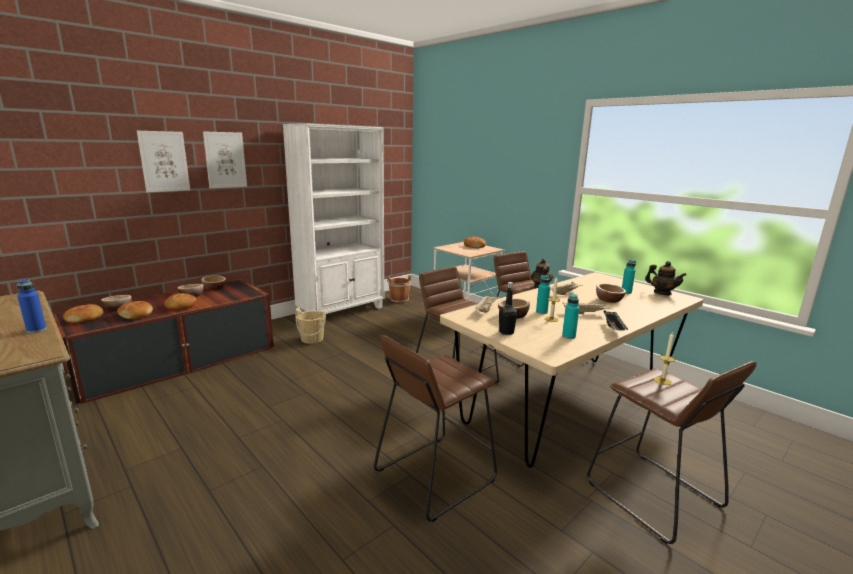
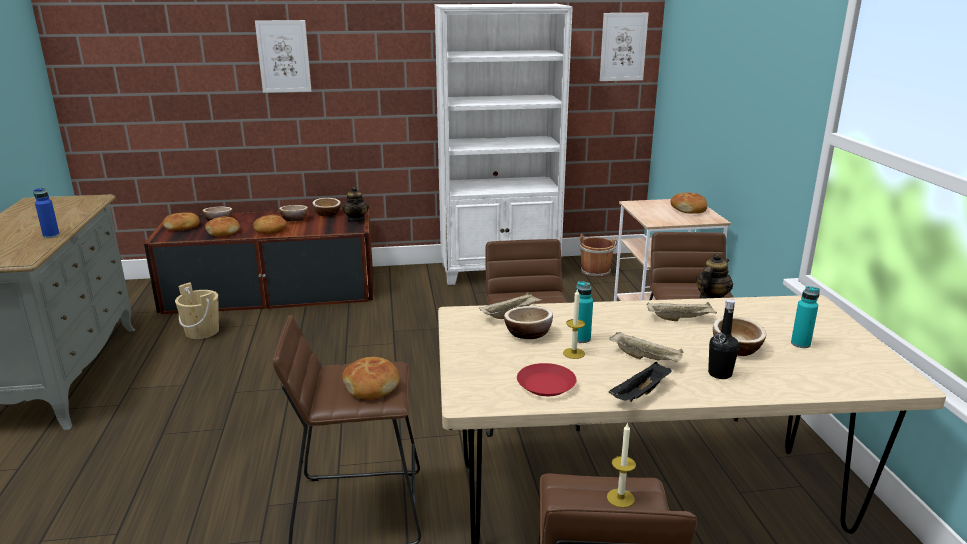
camera: 35 degrees right, 5 degrees up
(225, 160) = (356, 54): picture -> picture (623, 47)
(312, 339) = (423, 301): beige bucket -> beige bucket (202, 332)
(454, 372) = (372, 386): none -> bread
(506, 332) = (475, 353): black bottle -> black bottle (720, 374)
(568, 336) = (546, 384): turquoise bottle -> red plate
(662, 293) = (873, 363): teapot -> teapot (356, 220)

